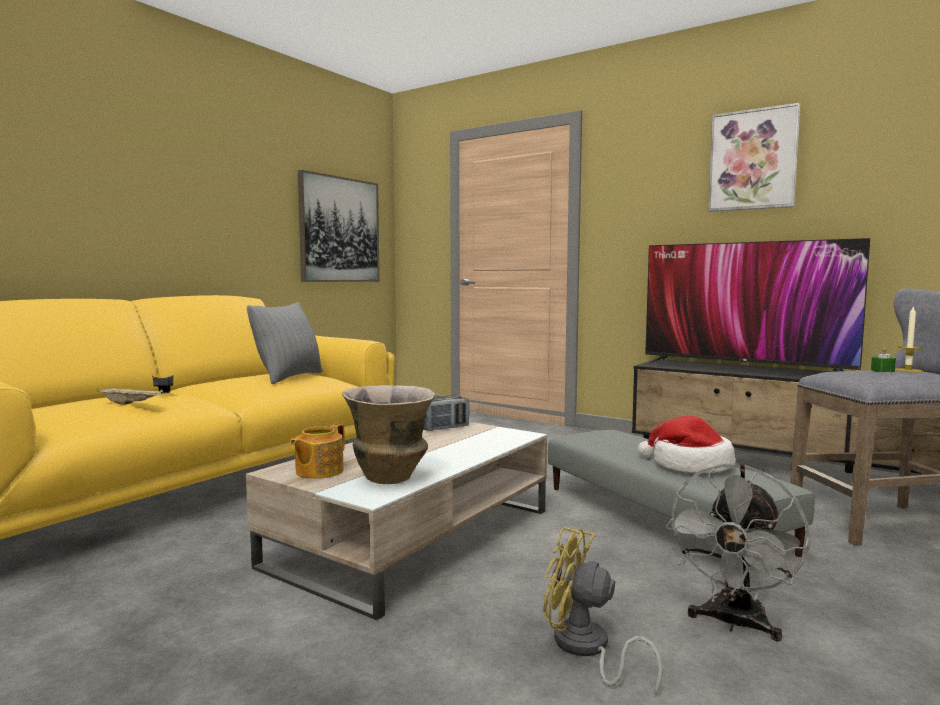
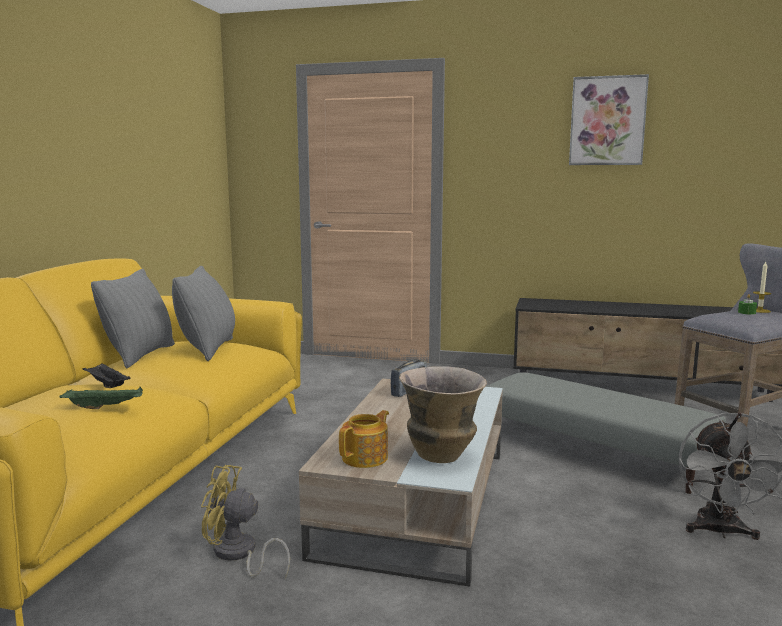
camera: 20 degrees left, 5 degrees up
(132, 404) = (105, 407): beige tray -> green tray
(230, 378) = (140, 355): none -> grey pillow
(318, 471) = (366, 458): teapot -> teapot turned 150 degrees counterclockwise
(339, 230) = (184, 171): picture -> none
(586, 649) = (647, 575): yellow fan -> yellow fan (238, 555)
(689, 465) = (624, 404): hat -> none
(743, 369) = (605, 306): television -> none

